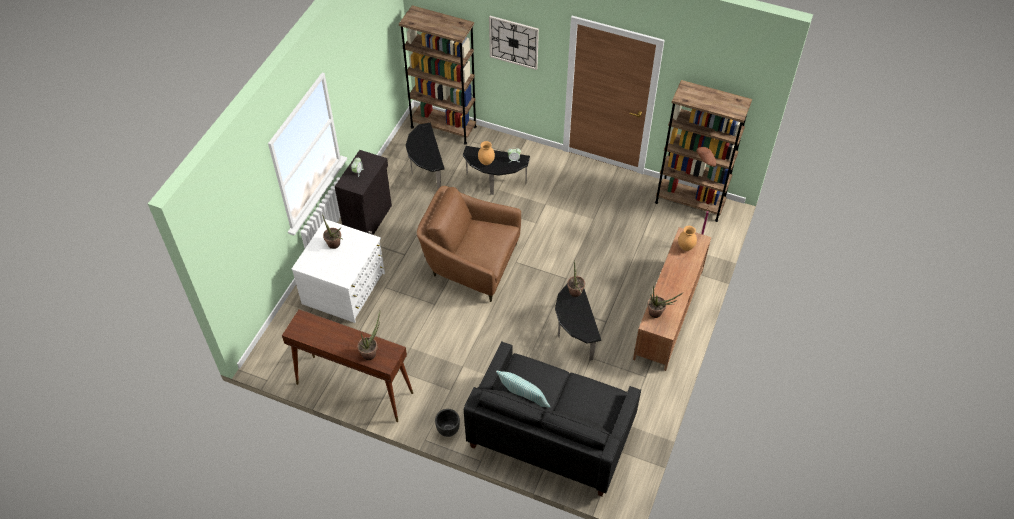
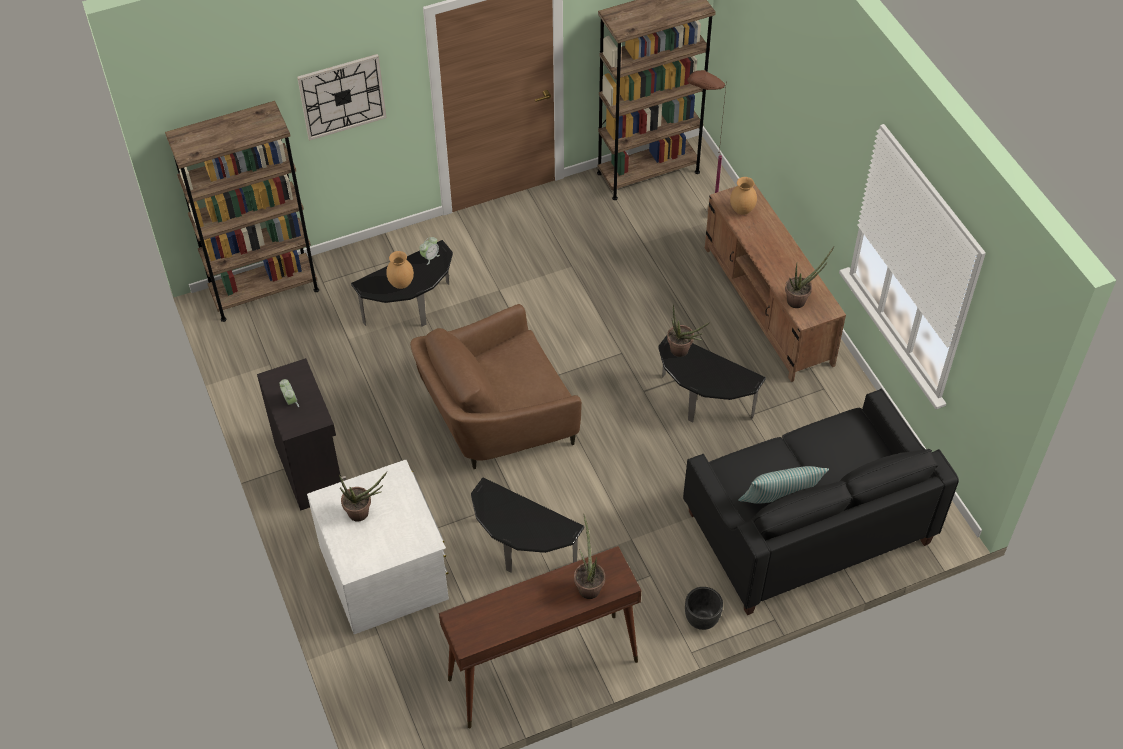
camera: 45 degrees left, 0 degrees up
(426, 170) = (308, 357): side table -> side table (522, 551)

